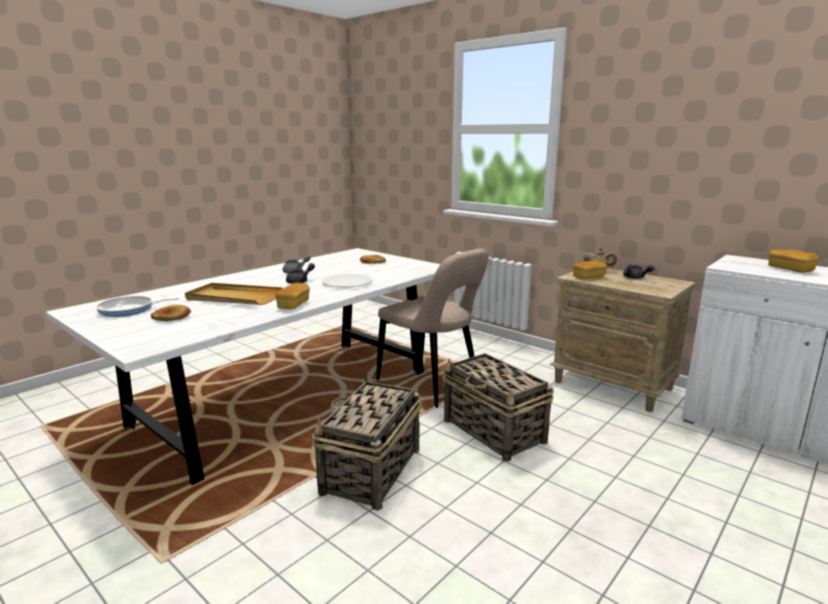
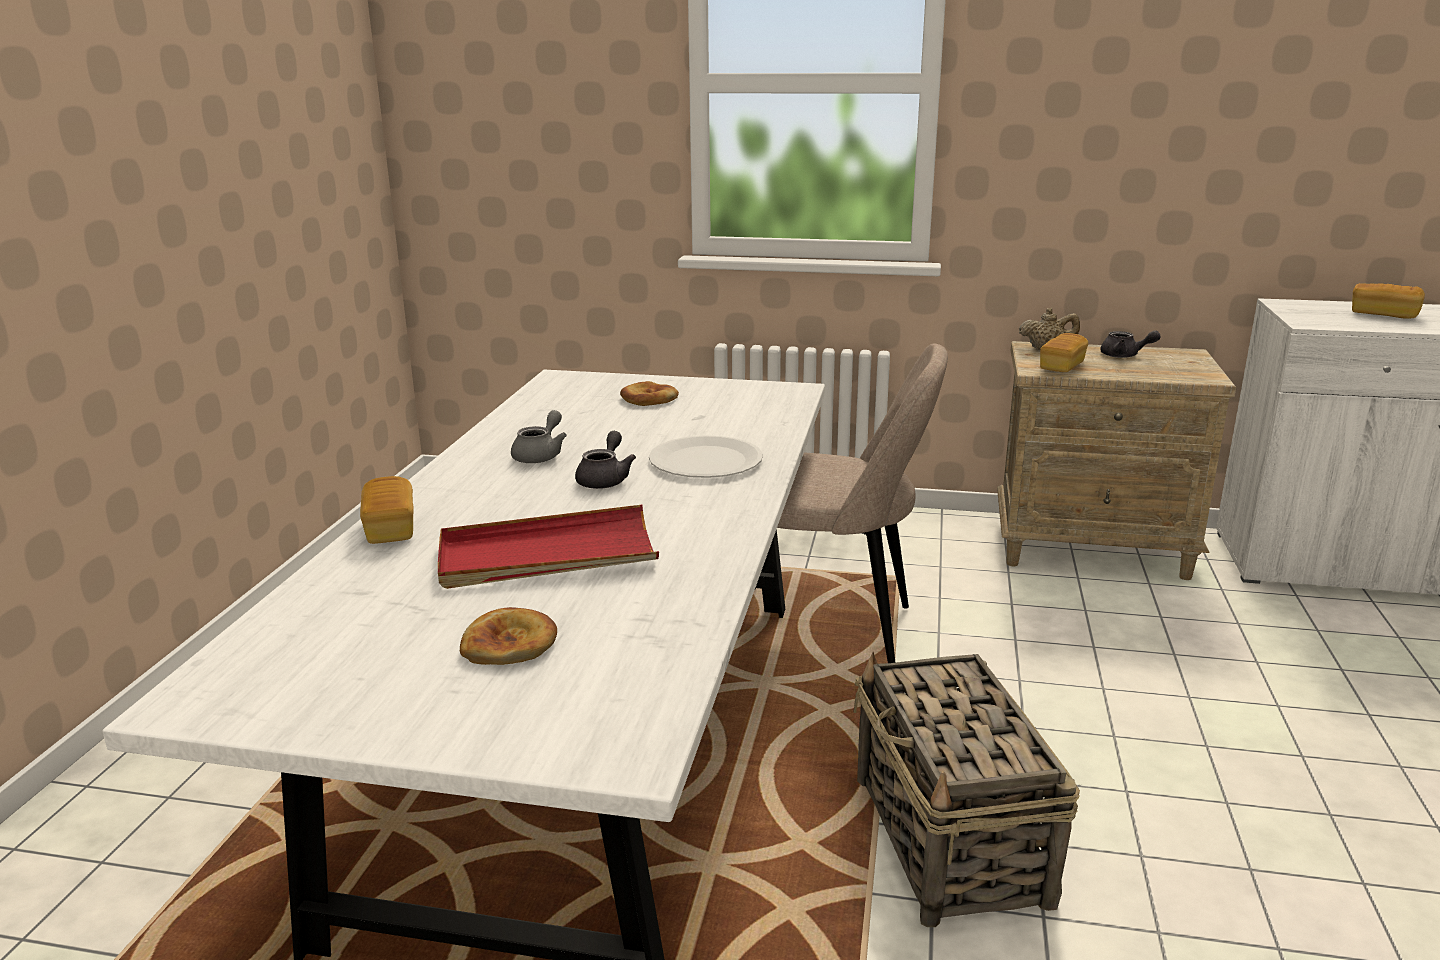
camera: 30 degrees left, 5 degrees up
(129, 309) = (354, 655): frying pan -> none
(233, 298) = (547, 555): beige tray -> red tray
(293, 305) = (715, 541): bread -> bread (390, 529)
(494, 431) = (1037, 688): basket -> none

